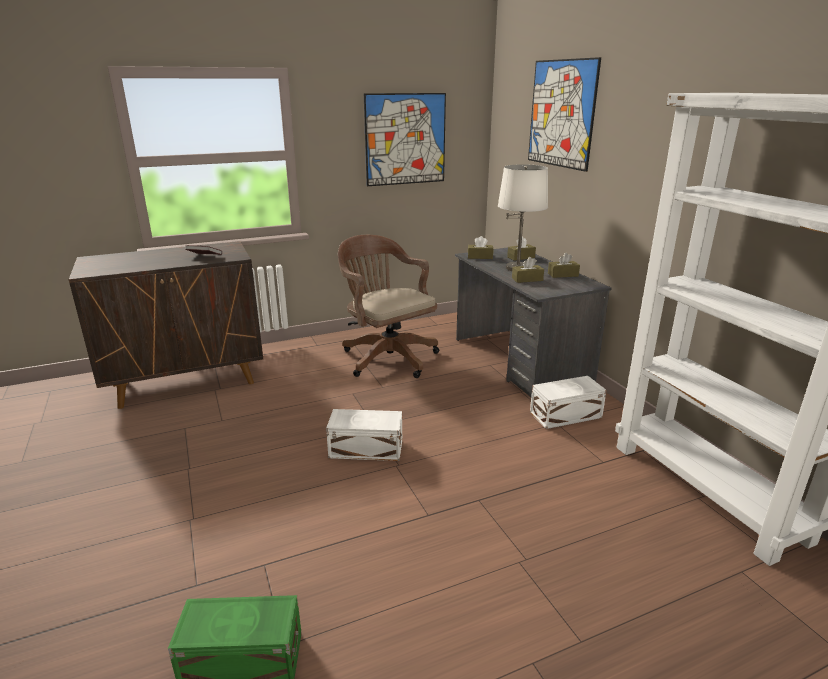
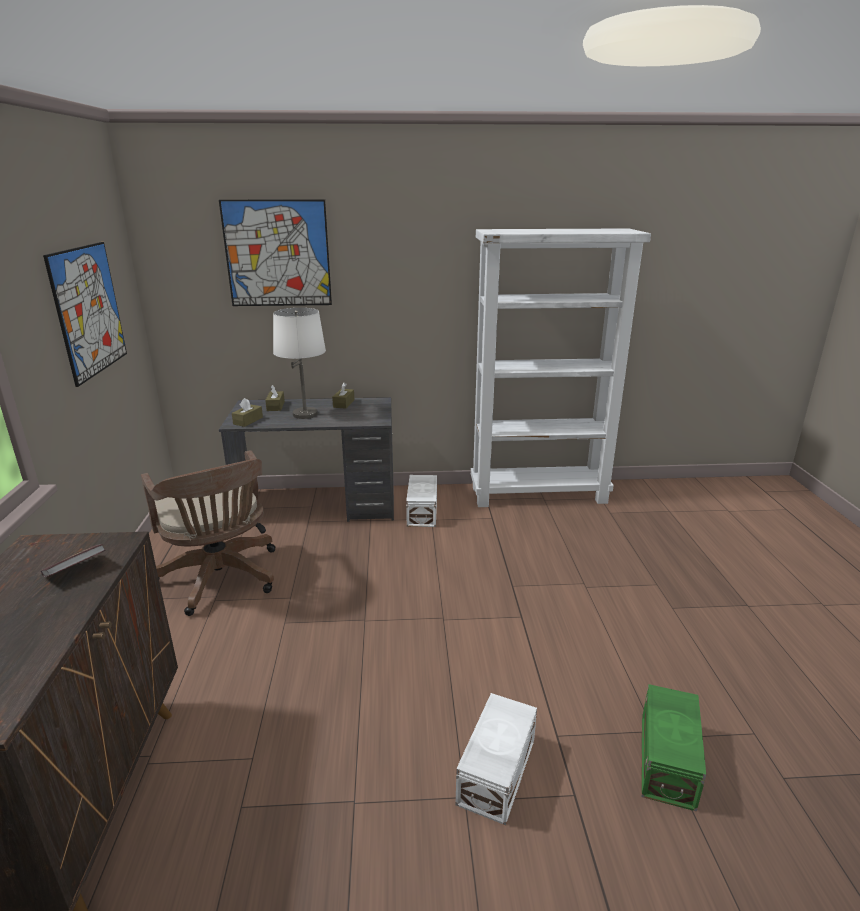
camera: 70 degrees left, 0 degrees up
(365, 448) = (403, 634): white storage box -> white storage box (494, 773)
(387, 356) = (221, 579): brown office chair -> brown office chair turned 105 degrees counterclockwise
(527, 279) = (339, 417): brown tissue box -> none

